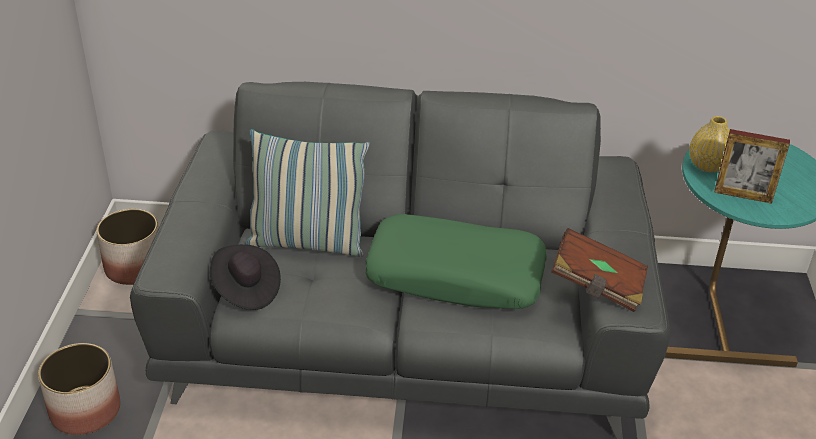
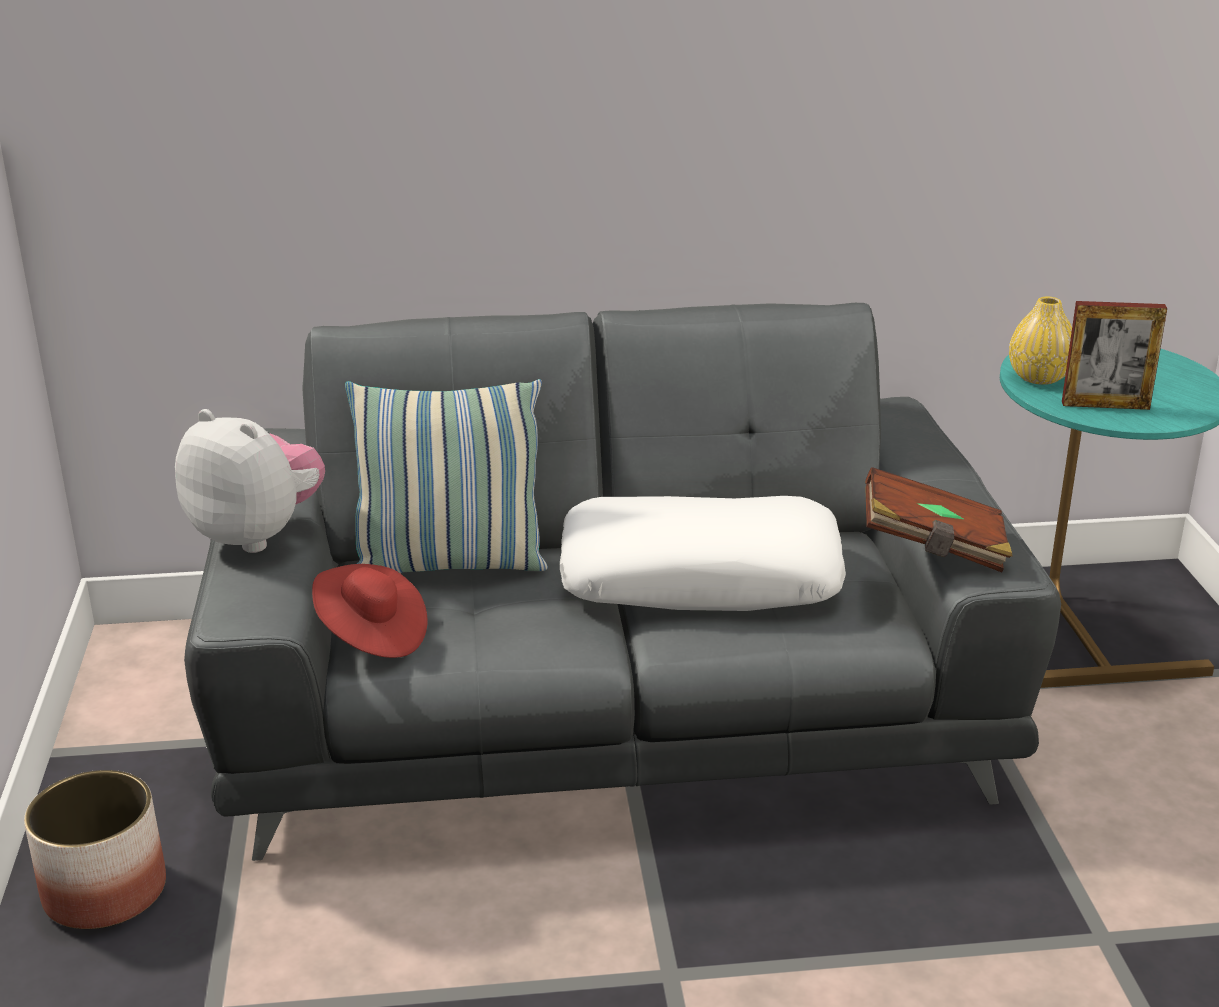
camera: 10 degrees left, 10 degrees down
(134, 267) = (135, 678): planter -> none
(190, 215) = (257, 535): none -> plush toy
(246, 290) = (371, 635): black hat -> red hat
(456, 275) = (700, 578): green pillow -> white pillow

